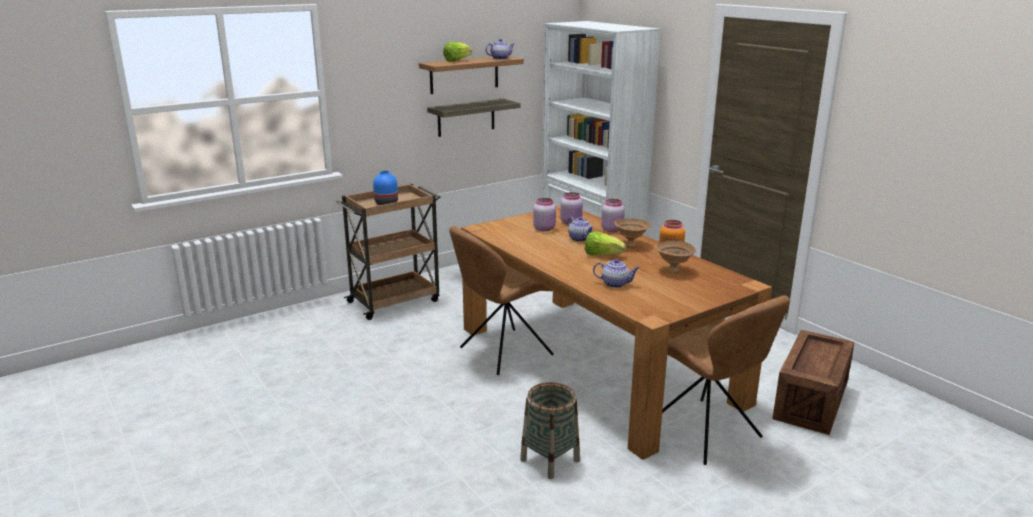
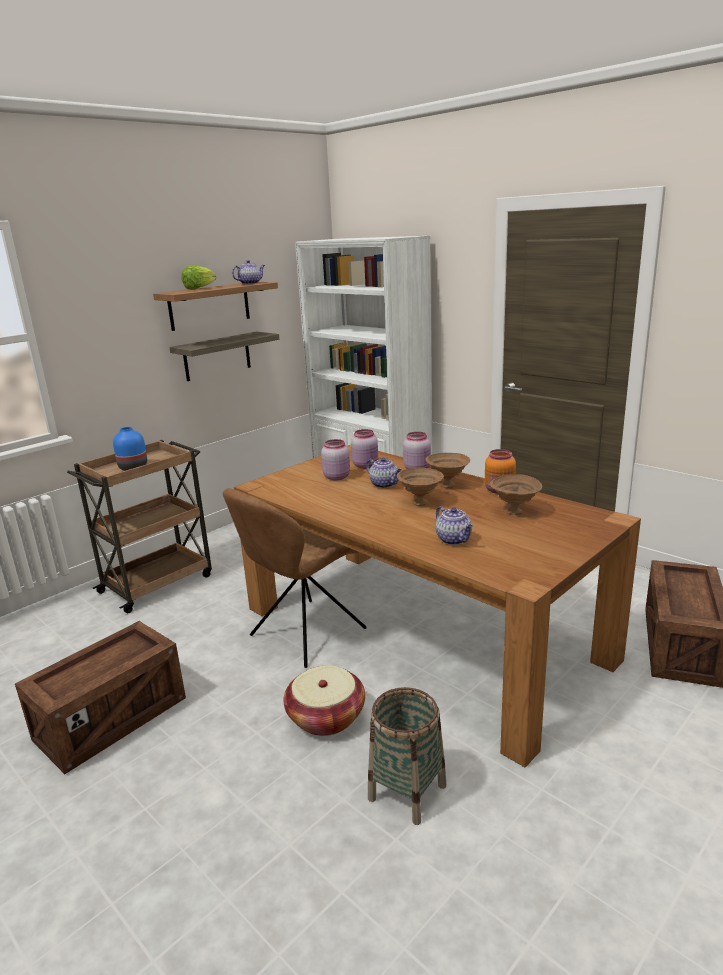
camera: 10 degrees left, 0 degrees up
(348, 387) = (111, 720): none -> crate
(504, 408) = (326, 717): none -> basket
(602, 255) = (420, 502): lettuce -> brown bowl
(615, 284) = (454, 540): teapot -> teapot turned 60 degrees clockwise
(706, 433) = (585, 710): brown chair -> none

